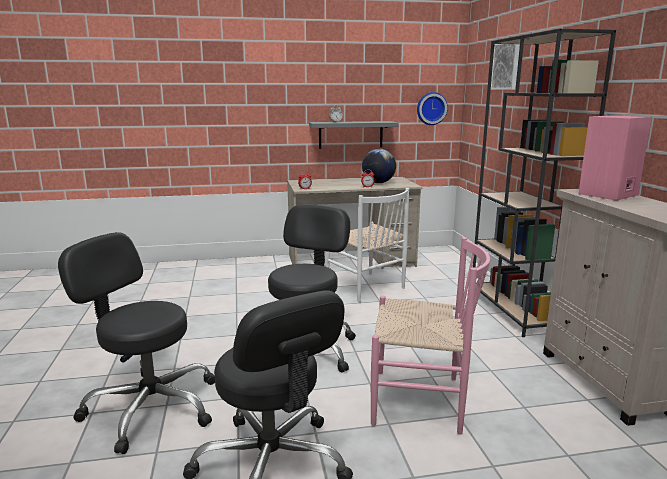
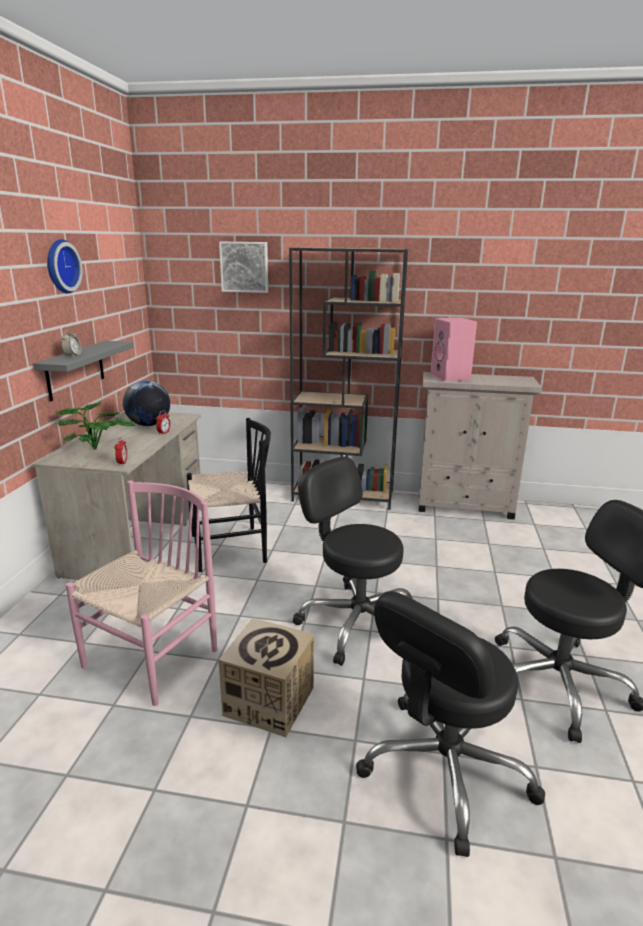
camera: 70 degrees left, 5 degrees up
(203, 334) = (269, 701): none -> cardboard box
(323, 182) = (96, 448): none -> potted plant
(367, 288) = (232, 548): white chair -> black chair
(422, 401) = (473, 581): pink chair -> pink chair (155, 656)
(431, 108) = (130, 317): wall clock -> wall clock (60, 266)

